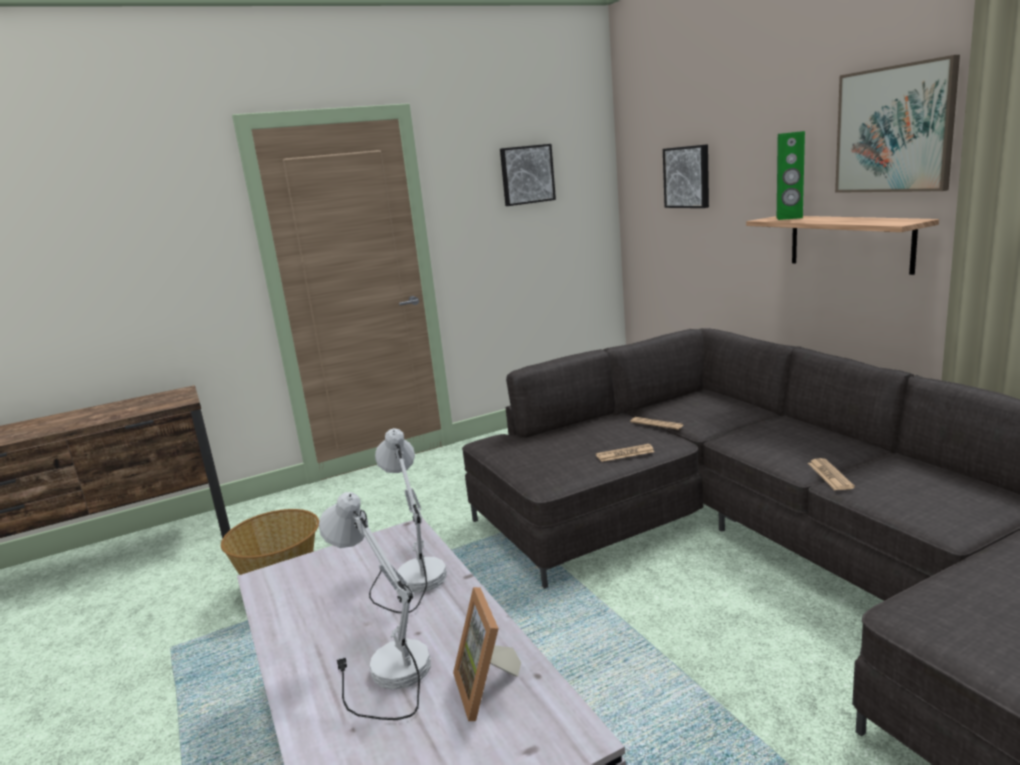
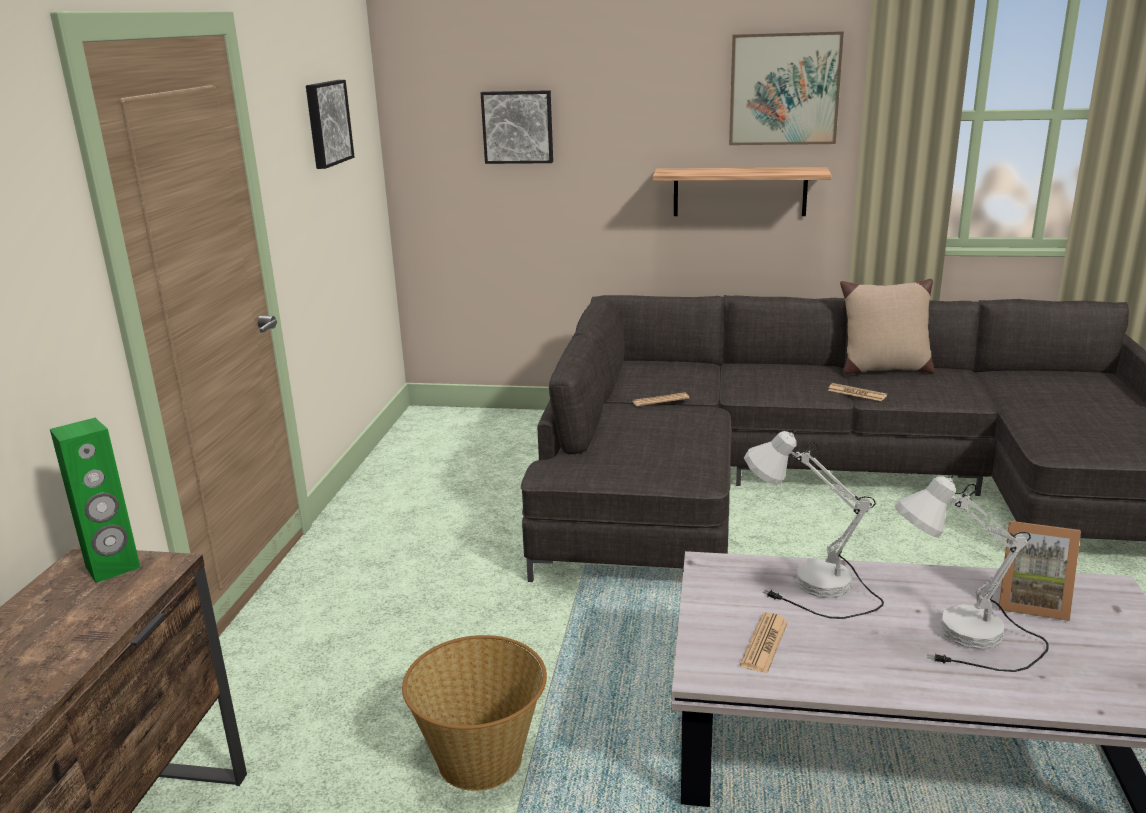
camera: 55 degrees left, 5 degrees up
(625, 454) = (702, 431): newspaper -> newspaper (764, 643)
(789, 218) = (685, 171): green speaker -> green speaker (113, 567)
(922, 466) = (883, 369): none -> beige pillow

